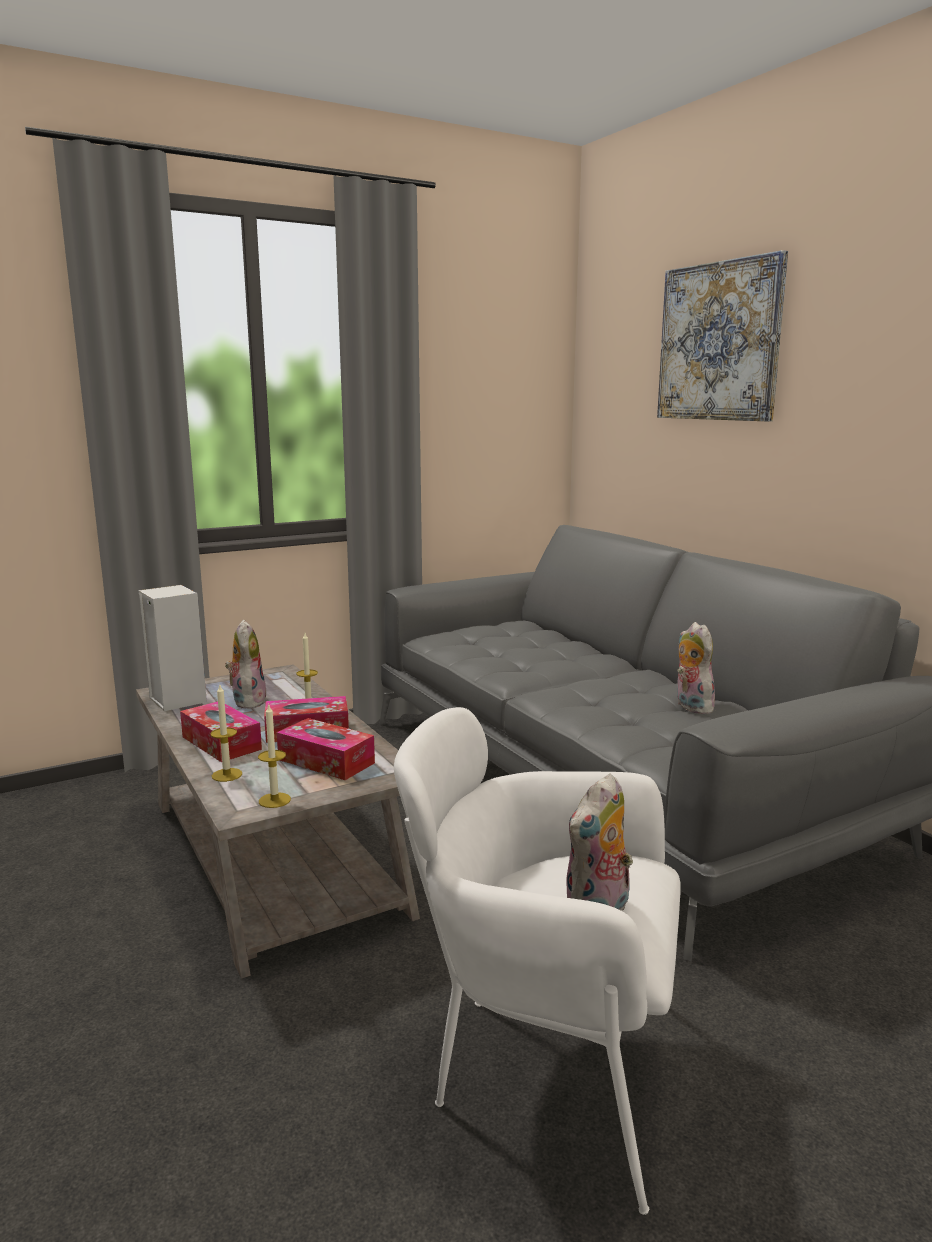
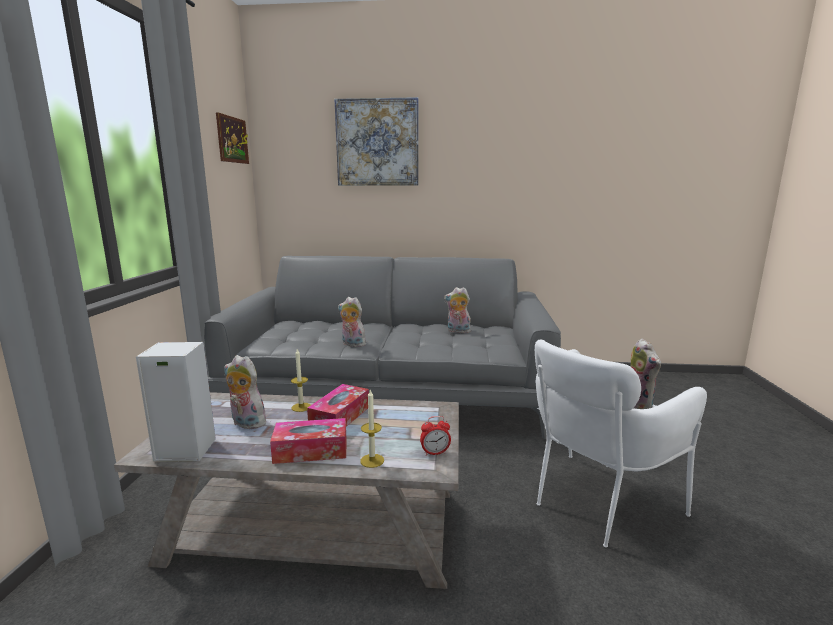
camera: 55 degrees left, 0 degrees up
(274, 800) = (435, 453): candle -> alarm clock
(326, 761) = (397, 423): tissue box -> none
(512, 671) = (352, 344): none -> plush toy
(523, 350) = (232, 140): none -> picture

